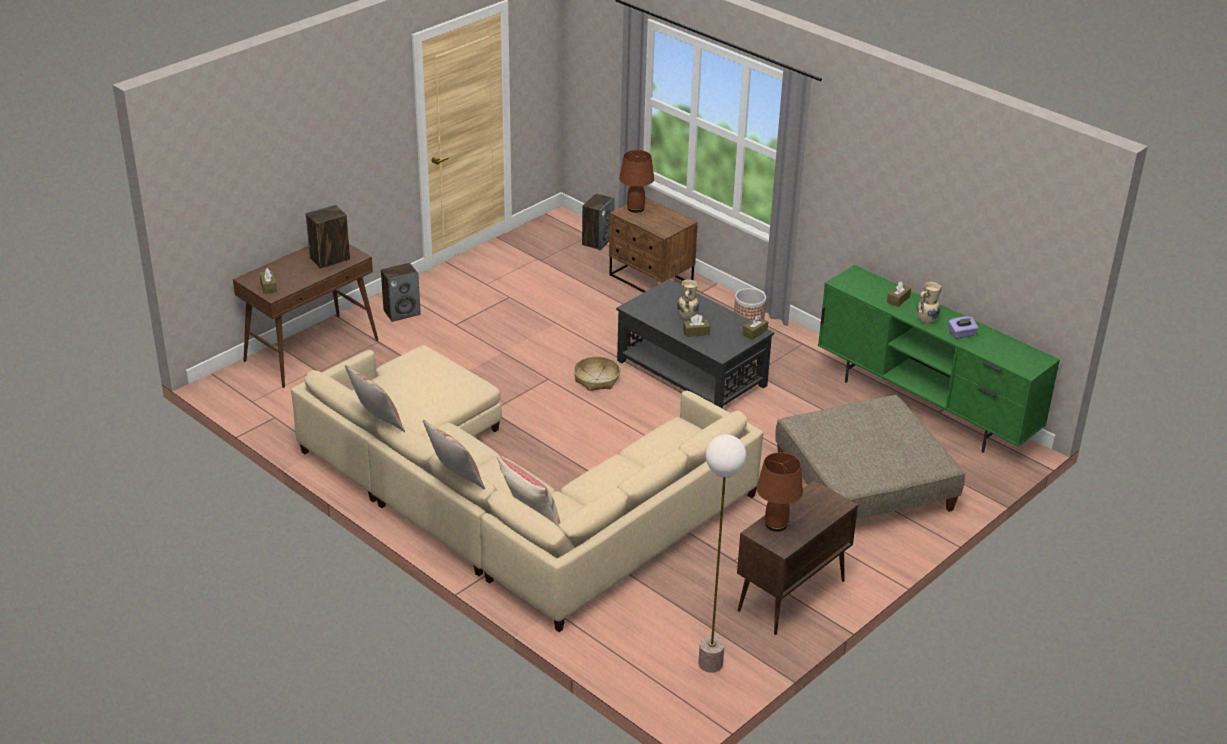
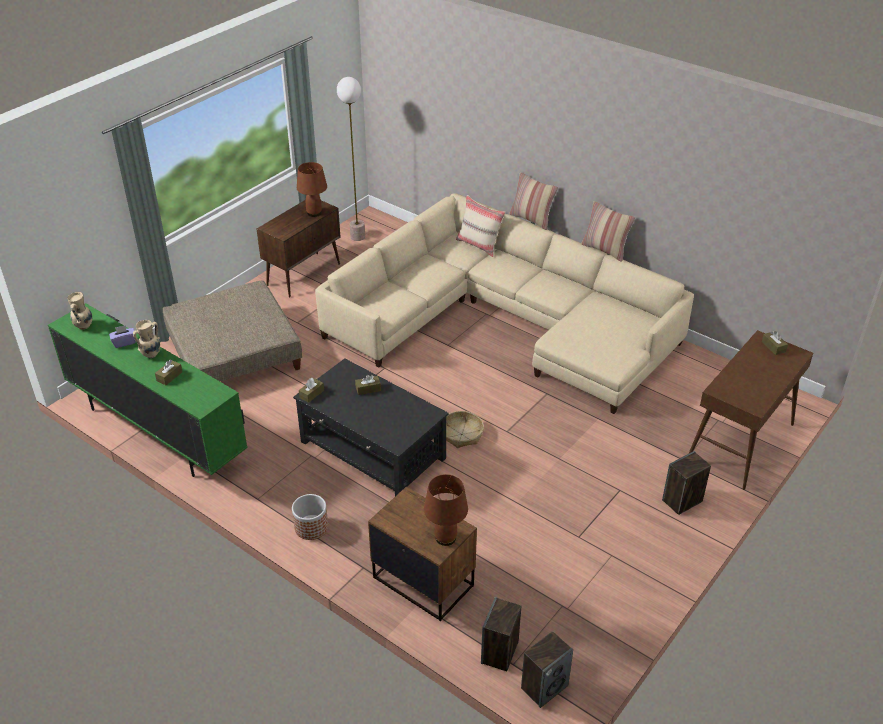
camera: 175 degrees right, 5 degrees up
(330, 259) = (740, 384): speaker -> speaker (544, 686)
(687, 316) = (377, 407): beige vase -> beige vase (83, 326)

